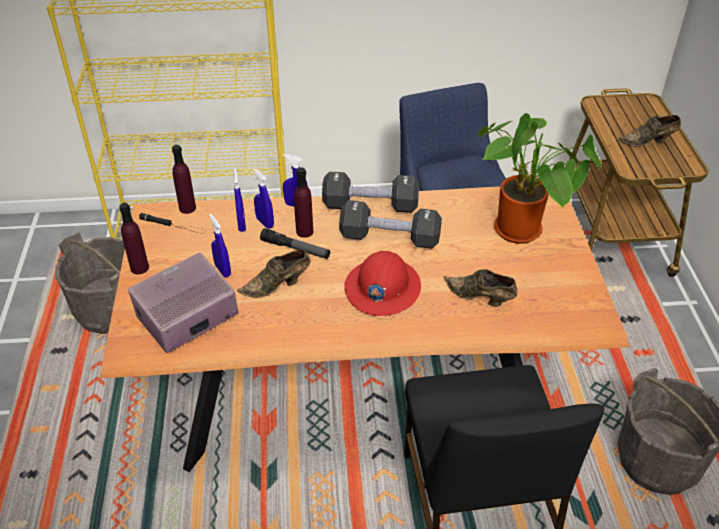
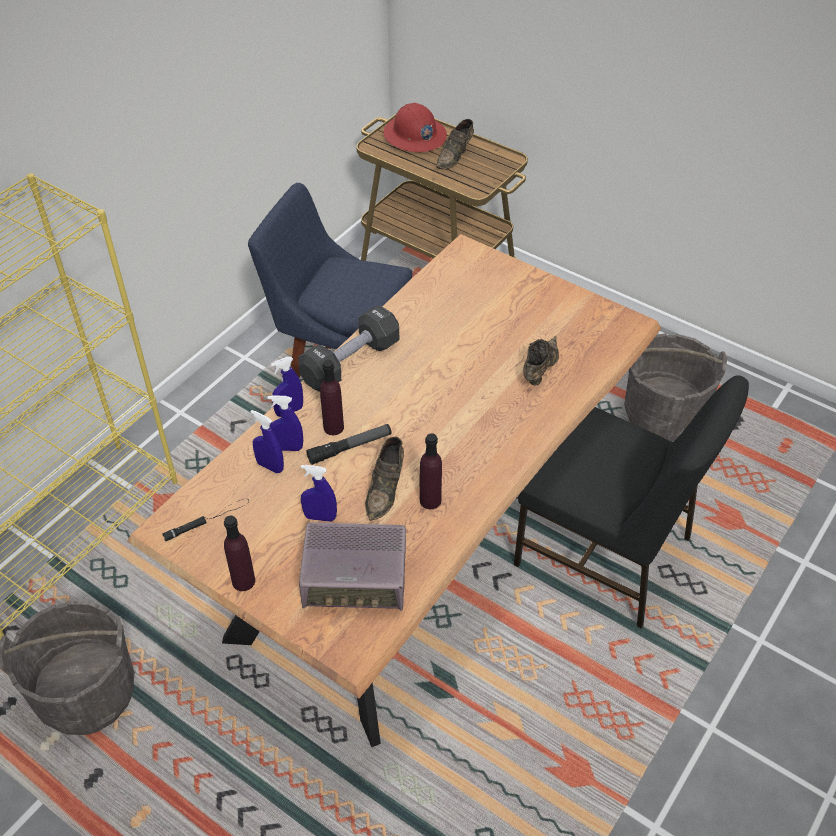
camera: 50 degrees left, 5 degrees up
(186, 316) = (356, 580): radio -> radio turned 90 degrees counterclockwise
(187, 208) = (194, 493): purple bottle -> purple bottle (430, 500)
(382, 288) = (464, 421): red hard hat -> red hard hat (414, 136)
(390, 238) = (408, 377): black dumbbell -> none
(480, 298) = (539, 370): brown shoe -> brown shoe turned 135 degrees clockwise
(523, 232) = (491, 295): potted plant -> none

